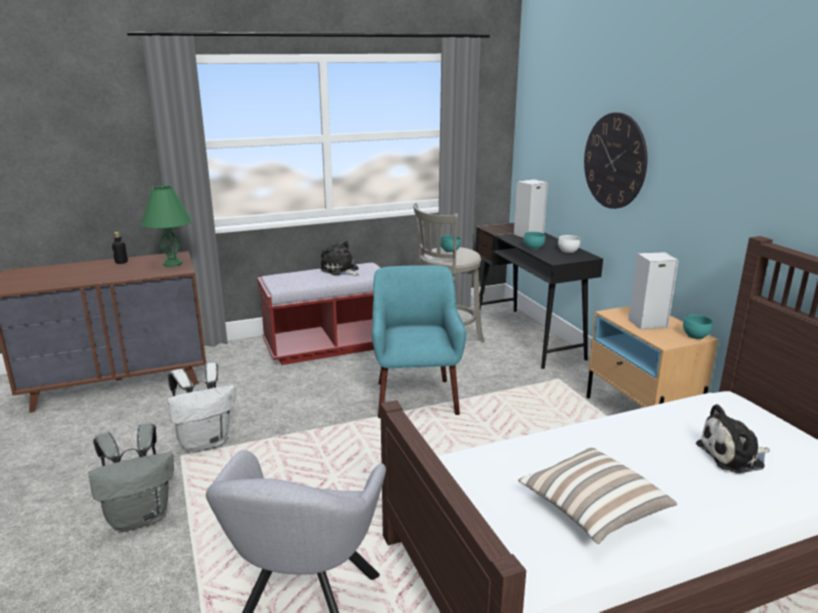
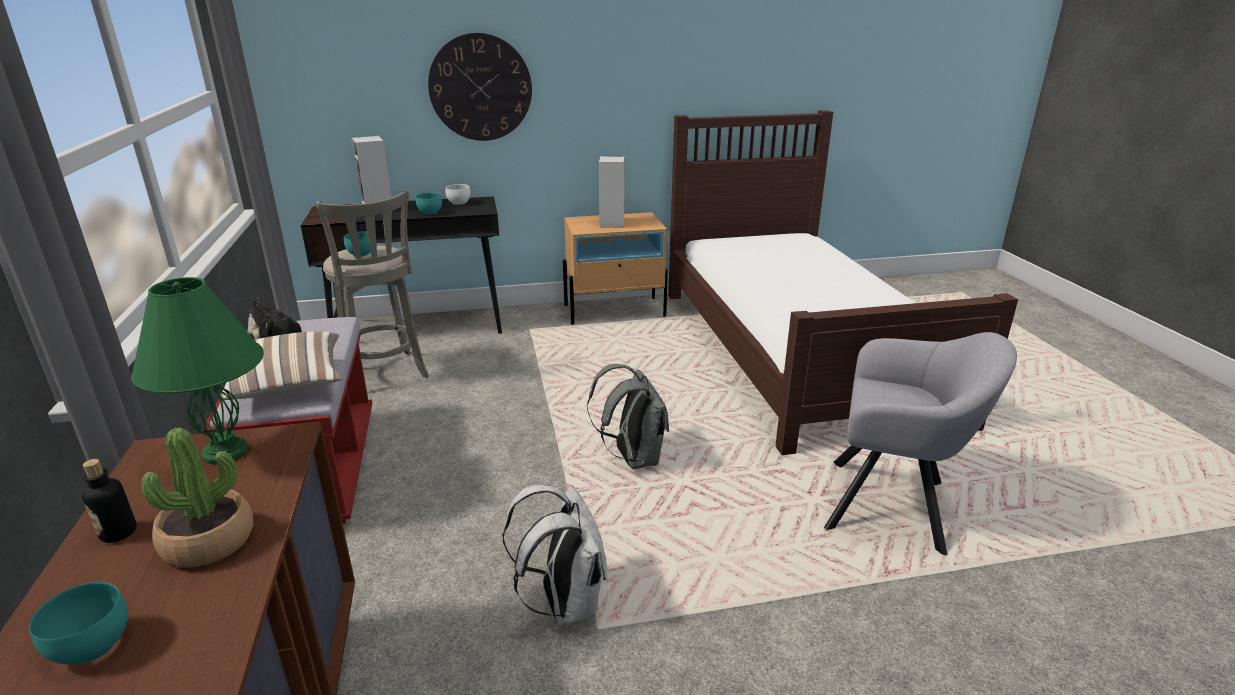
camera: 80 degrees left, 5 degrees up
(107, 273) = (209, 542): none -> potted plant
(140, 517) = (749, 658): grey backpack -> grey backpack (633, 458)
(415, 397) = (523, 412): turquoise armchair -> none
(592, 510) = (862, 302): pillow -> pillow (288, 384)
(695, 336) = (645, 216): turquoise bowl -> turquoise bowl (93, 648)
(733, 456) = (789, 255): plush toy -> none

